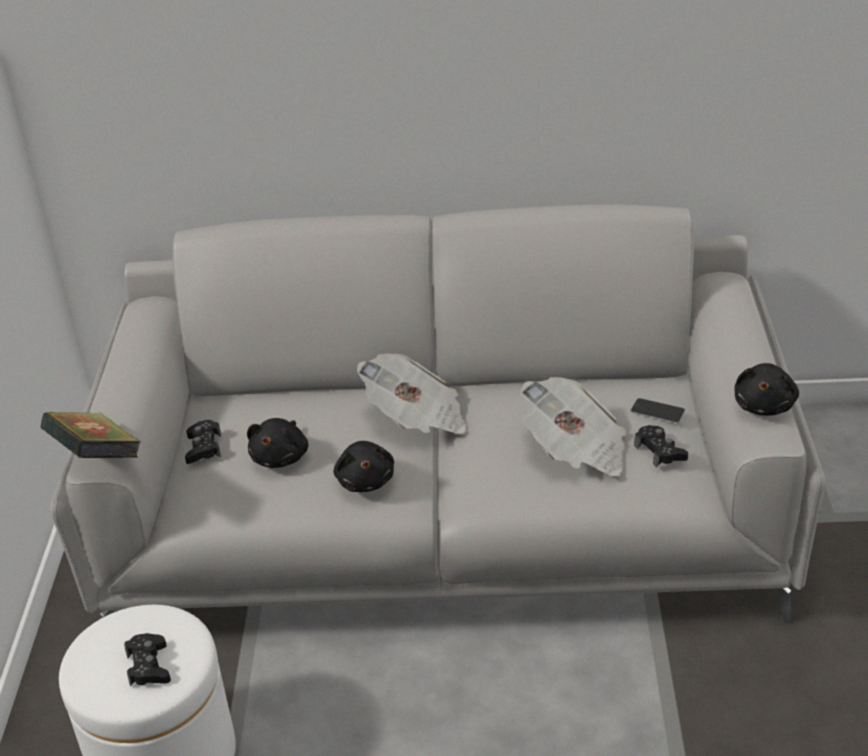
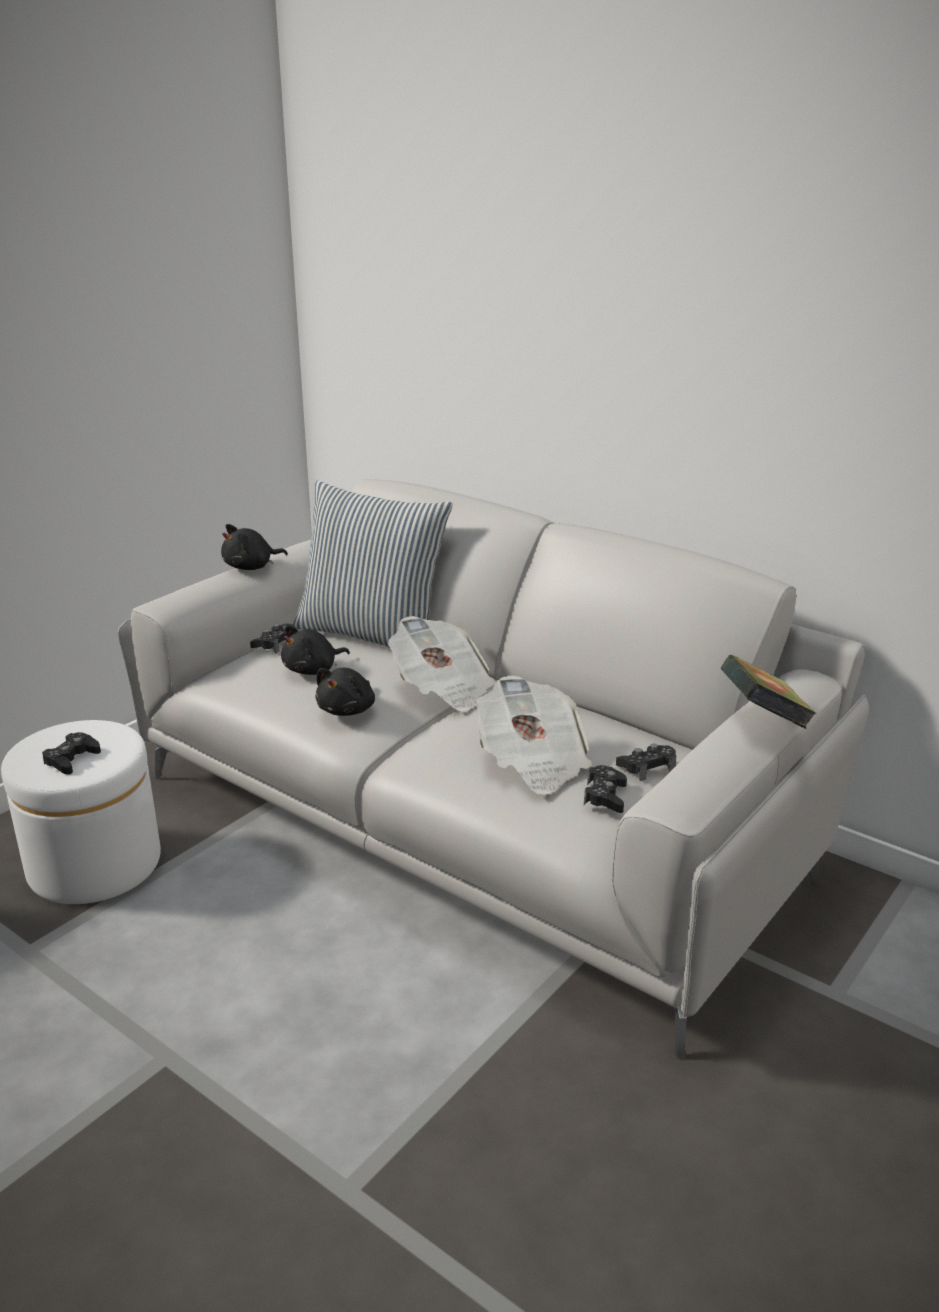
camera: 35 degrees right, 10 degrees down
(96, 458) = (162, 600): book -> book (762, 719)
(276, 393) = (372, 634): none -> pillow
(657, 411) = (647, 767): phone -> black game controller
(764, 405) = (704, 779): black plush toy -> black plush toy (251, 567)

